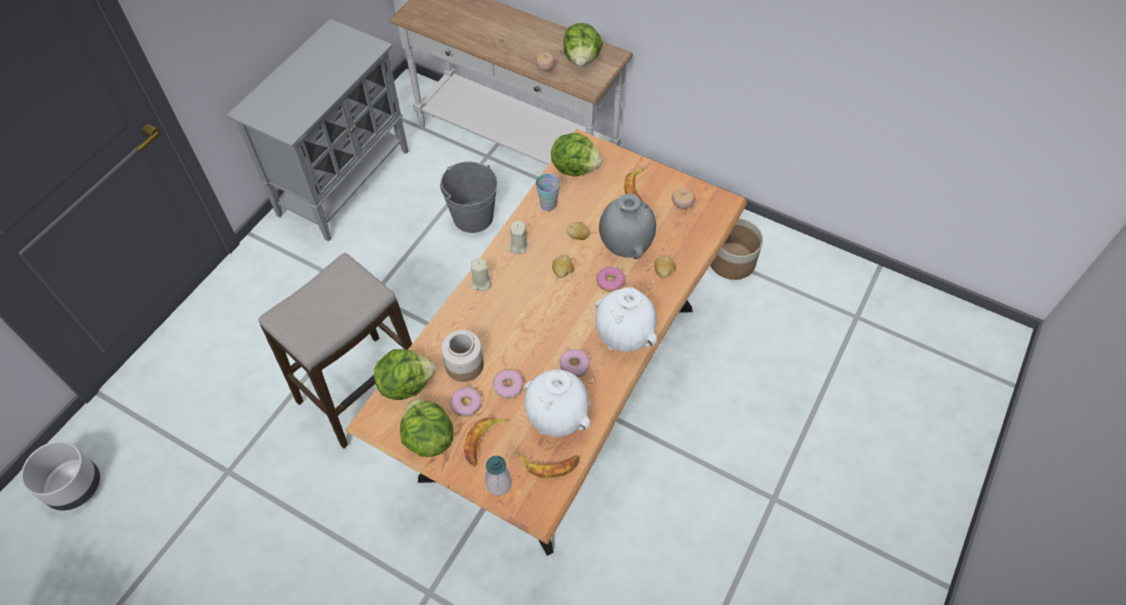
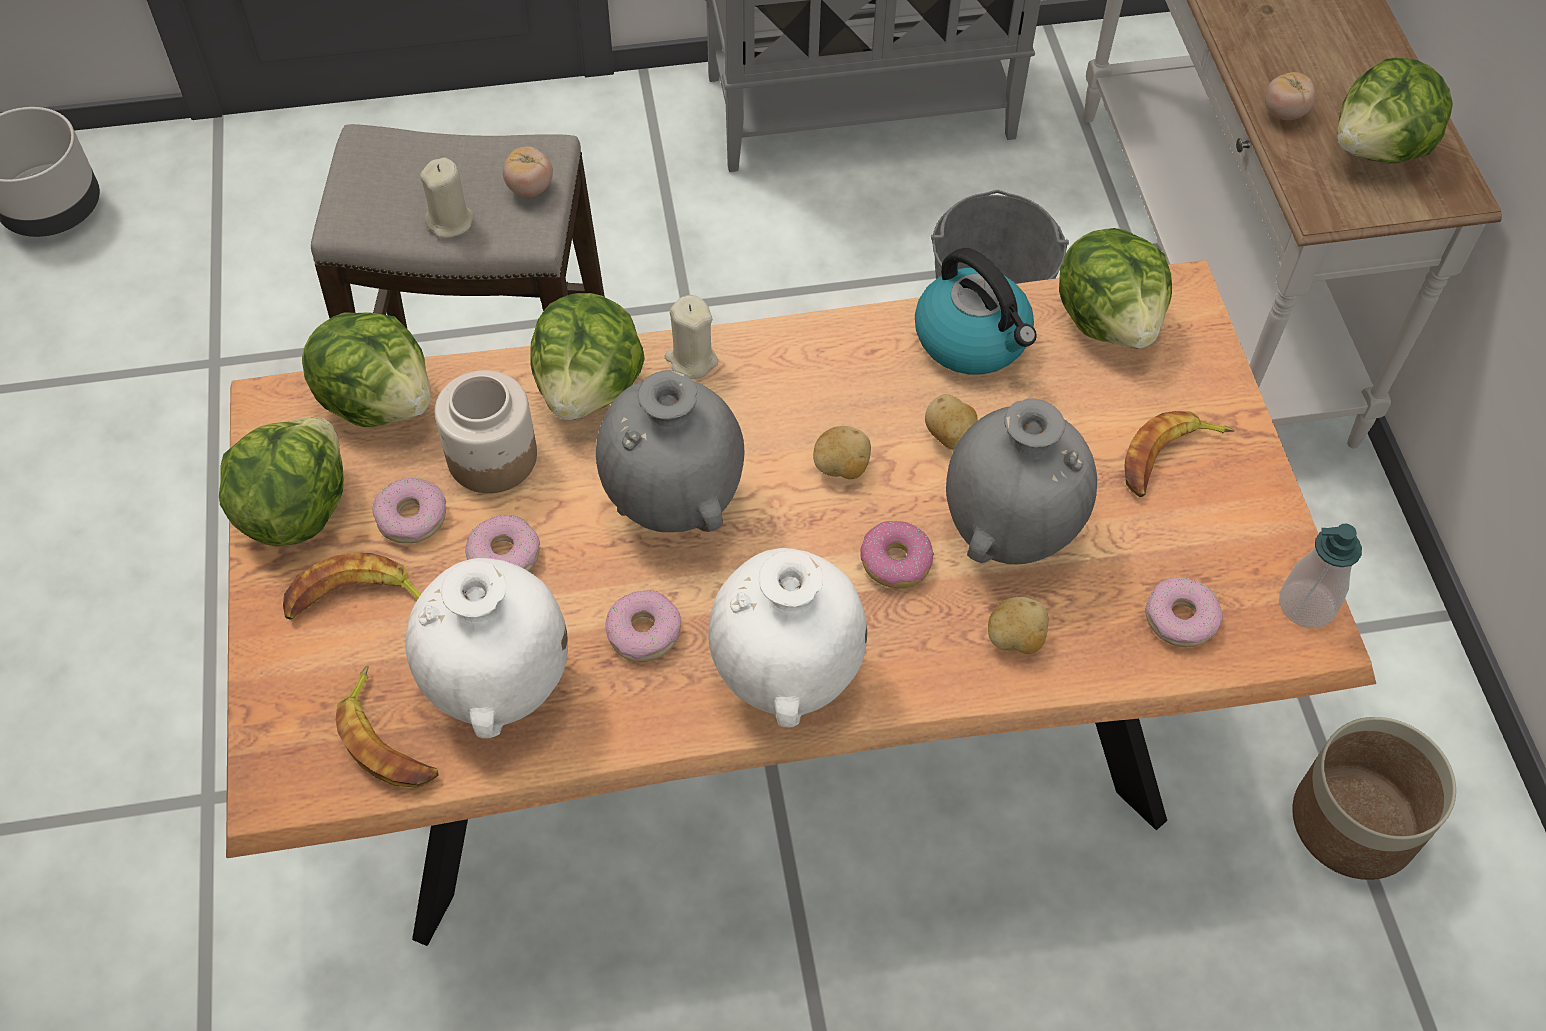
camera: 50 degrees right, 0 degrees up
(463, 318) = (590, 388): none -> lettuce
(499, 484) = (282, 684): soap dispenser -> soap dispenser (1306, 605)
(518, 246) = (830, 359): beige candle -> beige candle (450, 221)
(532, 325) = (674, 502): none -> grey vase
(548, 205) = (973, 339): cup -> kettle
(682, 205) = (1221, 560): tomato -> tomato (530, 188)
(692, 228) = (1180, 618): none -> donut

